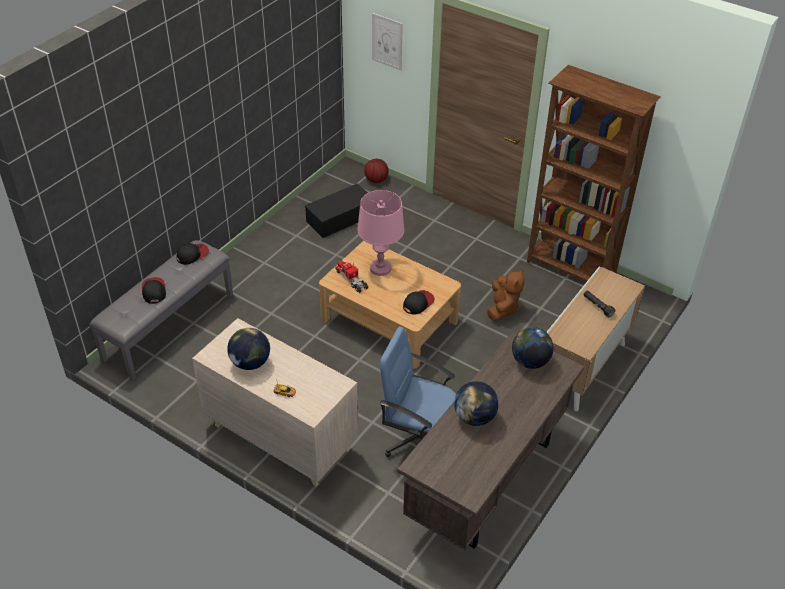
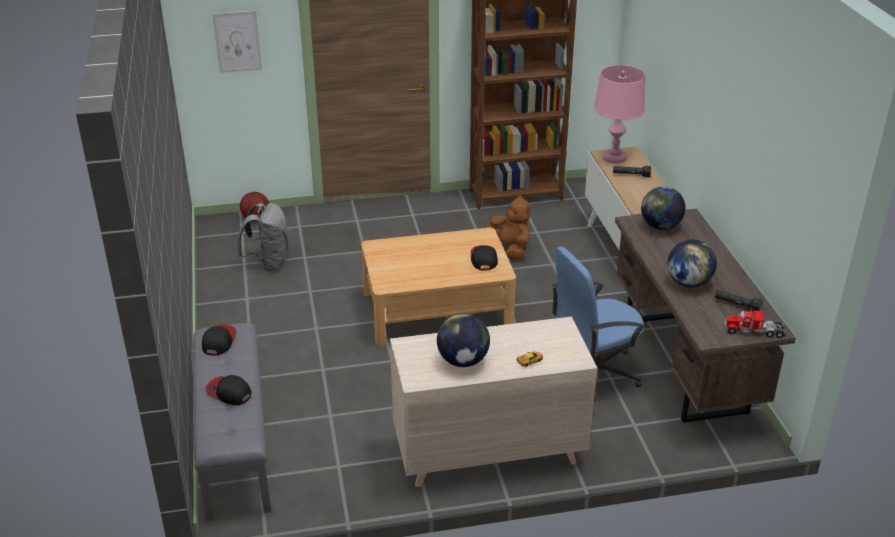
camera: 45 degrees left, 10 degrees down
(340, 217) = (268, 262): black storage box -> grey backpack
(351, 279) = (400, 275): toy truck -> toy truck (754, 331)
(380, 268) = (411, 254): pink table lamp -> pink table lamp (614, 158)
(478, 459) = (737, 305): none -> black flashlight

